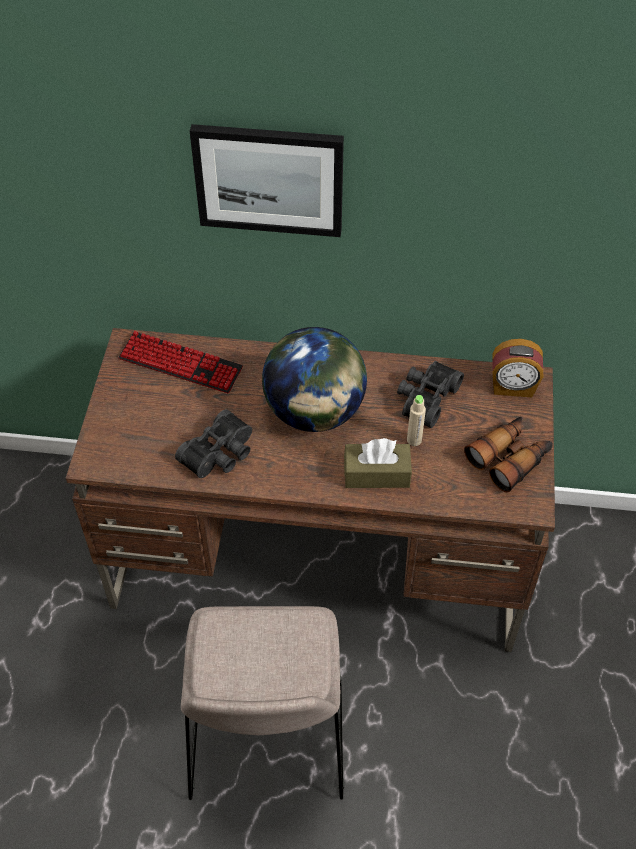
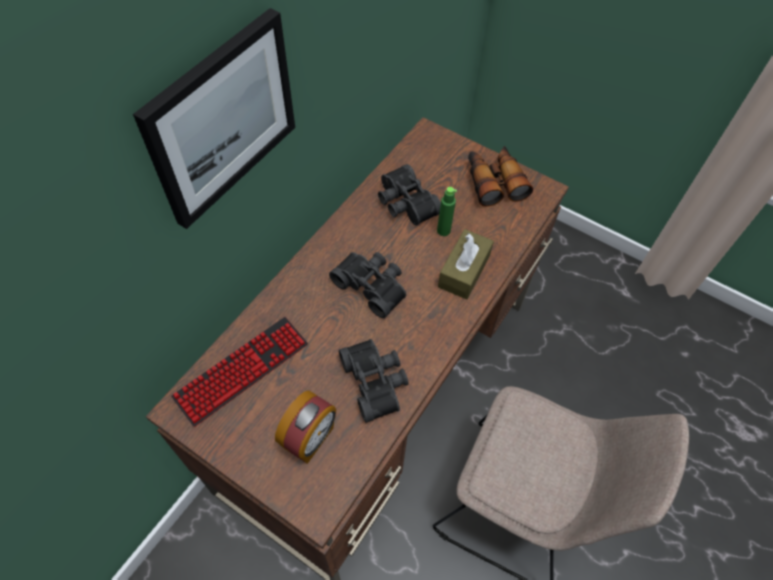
camera: 65 degrees left, 5 degrees up
(315, 412) = (372, 285): globe -> black binoculars
(414, 440) = (443, 231): beige bottle -> green bottle
(512, 387) = (427, 147): alarm clock -> alarm clock (310, 438)

